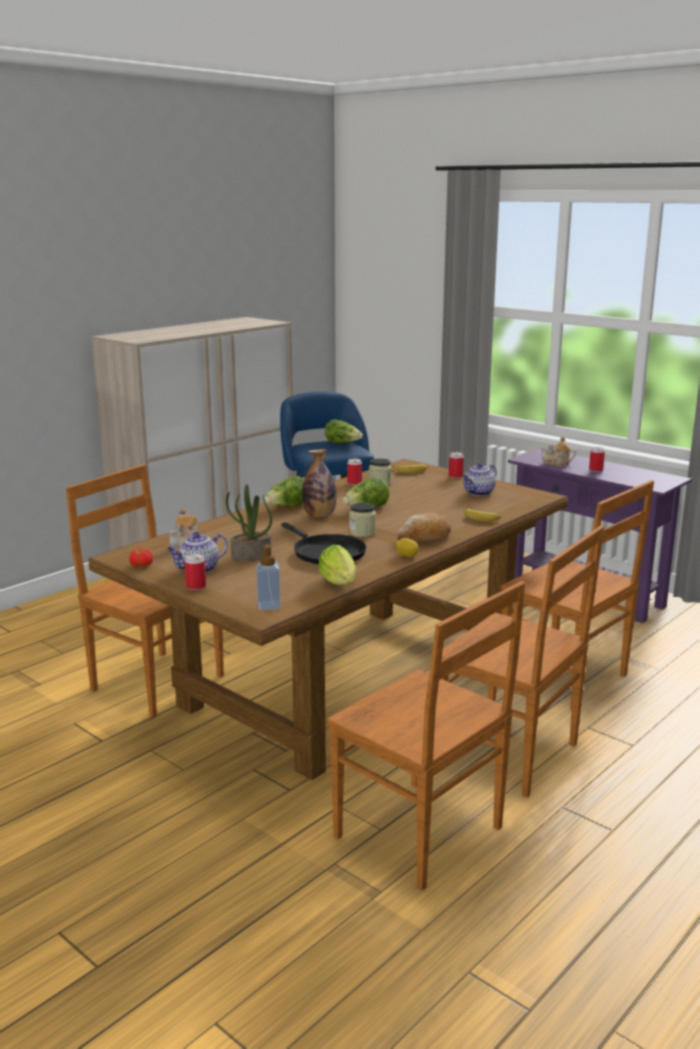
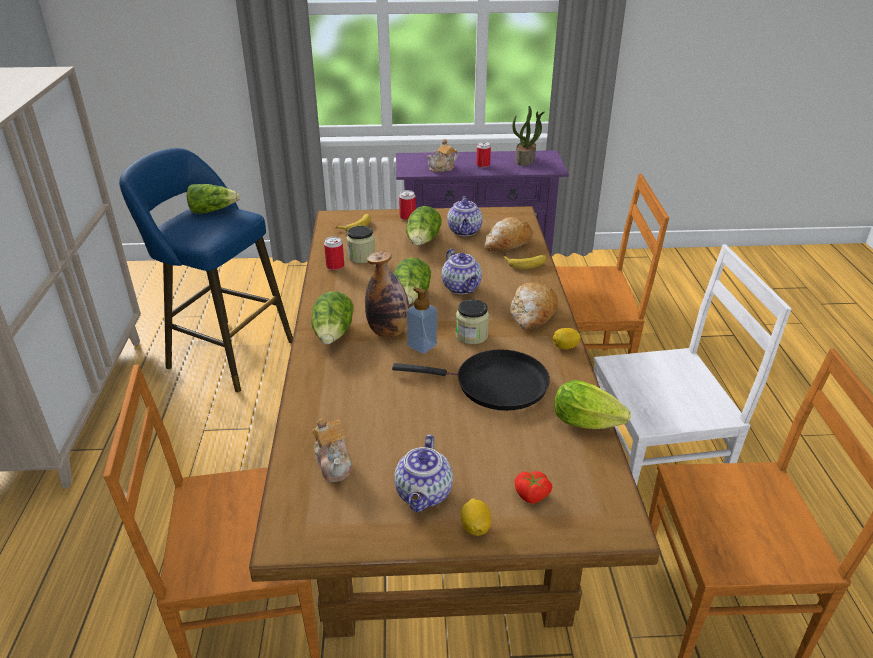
camera: 45 degrees left, 15 degrees up
(141, 565) = (346, 534): tomato -> tomato (531, 495)
(196, 587) = (475, 527): can -> lemon
(251, 556) = (437, 435): potted plant -> potted plant (525, 160)
(269, 606) = (595, 503): soap dispenser -> soap dispenser (422, 346)
(408, 514) = (462, 288): none -> teapot
(436, 489) = (423, 241): none -> lettuce
(494, 506) = (507, 243): none -> bread
(511, 755) = (652, 478): brown chair -> white chair

